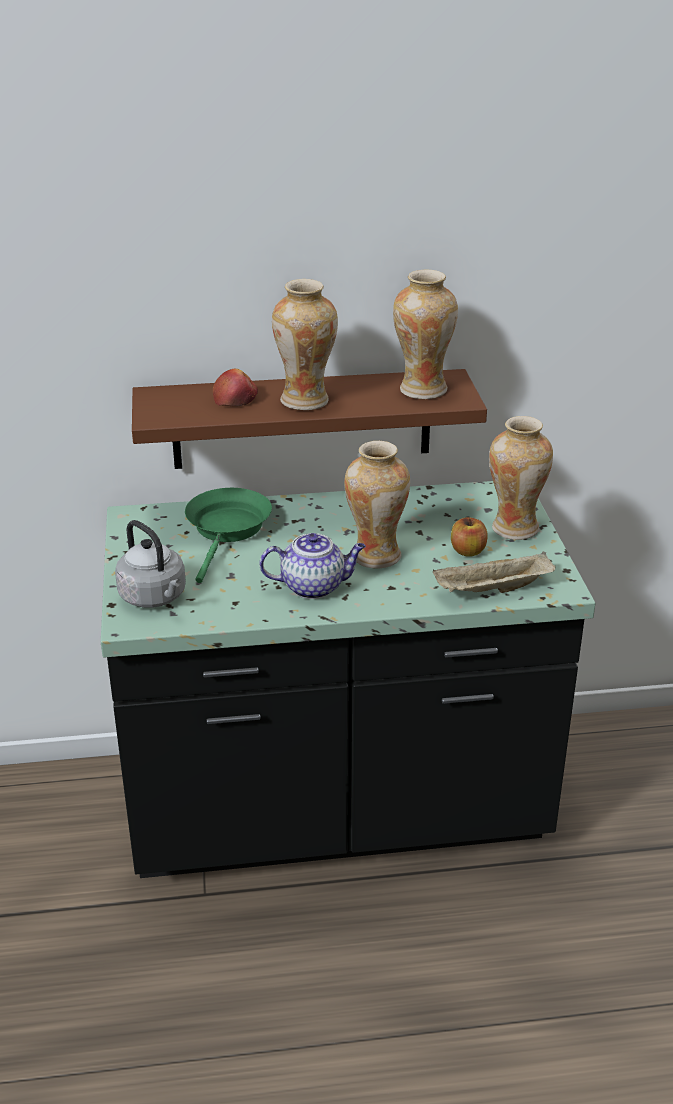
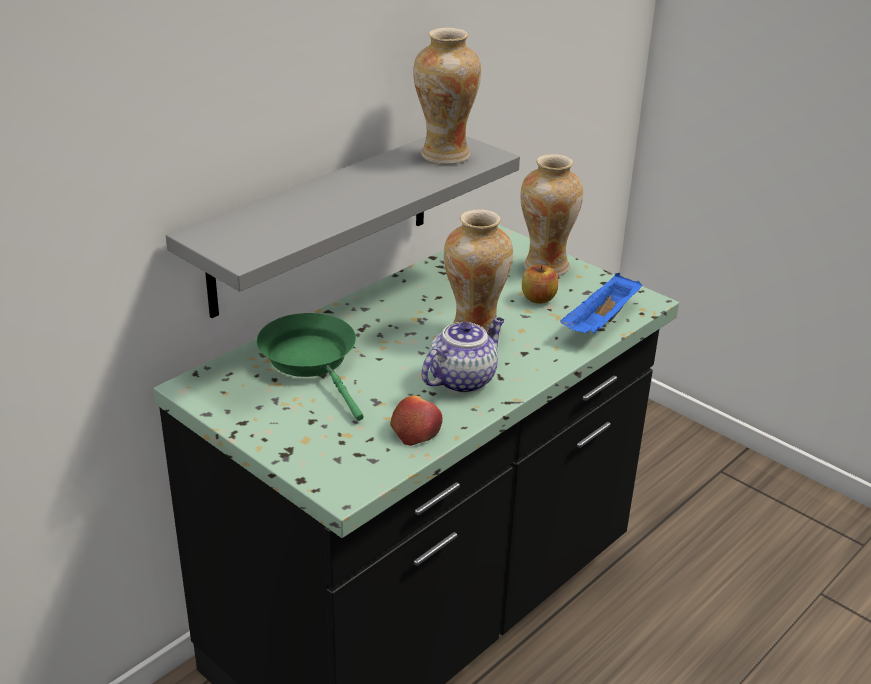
camera: 40 degrees left, 0 degrees up
(155, 597) = (334, 453): grey kettle -> none
(236, 399) = (294, 213): apple -> apple (415, 429)
(302, 419) = (322, 222): brown shelf -> grey shelf
(305, 401) = (362, 194): vase -> none
(492, 590) = (601, 323): beige tray -> blue tray

